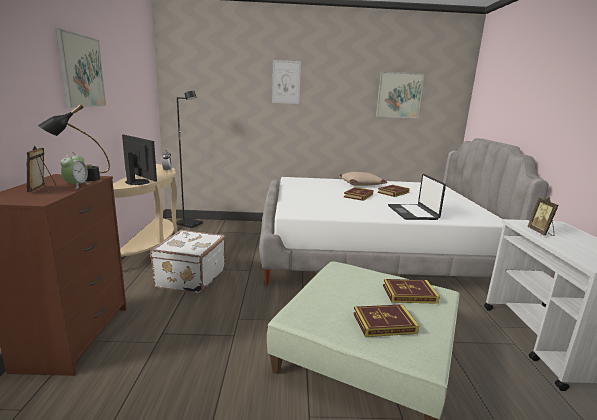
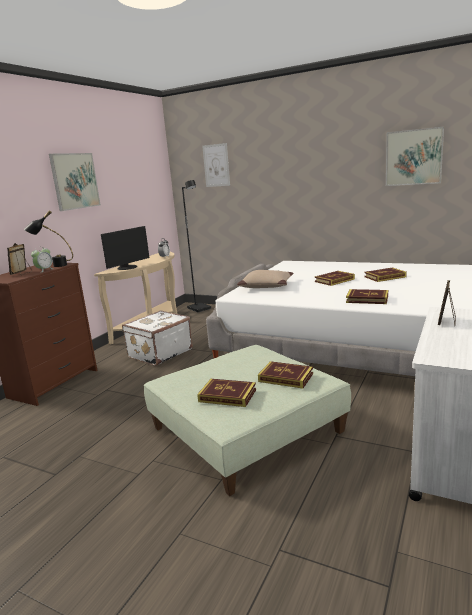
camera: 30 degrees right, 0 degrees up
(138, 182) = (128, 268): monitor -> monitor turned 60 degrees clockwise
(286, 82) = (282, 159): picture -> picture (216, 165)
(361, 184) = (361, 267): beige pillow -> beige pillow (266, 286)
(413, 213) = (367, 299): laptop -> book

